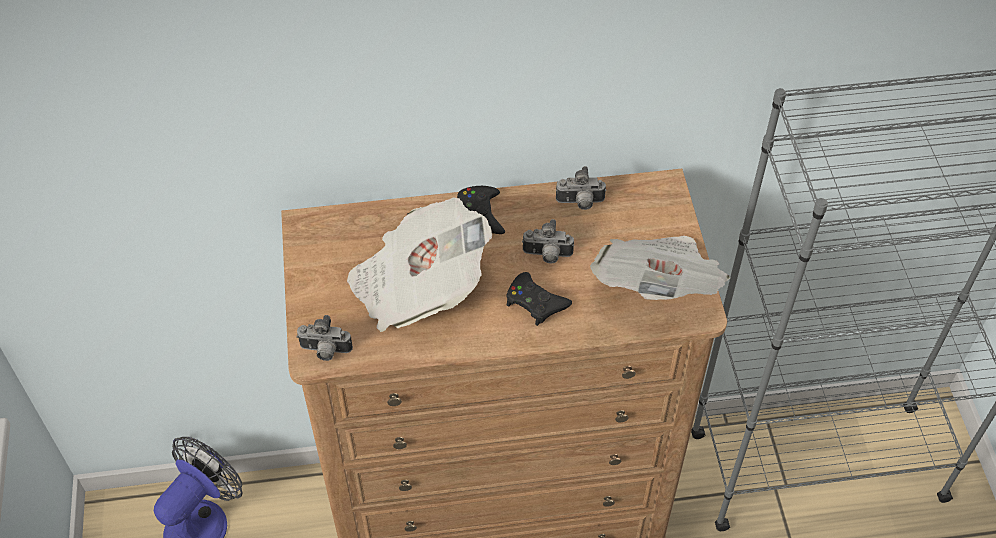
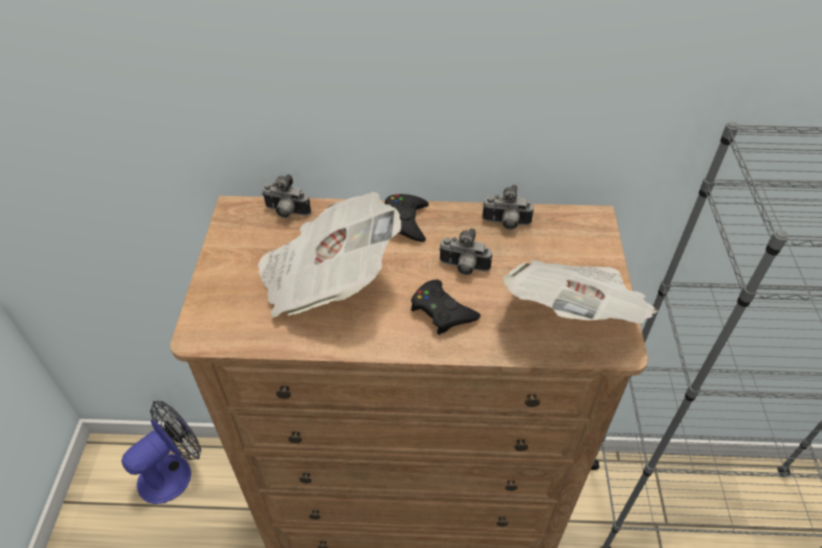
camera: 10 degrees right, 5 degrees down
(325, 351) = (213, 330): camera -> camera (286, 212)

